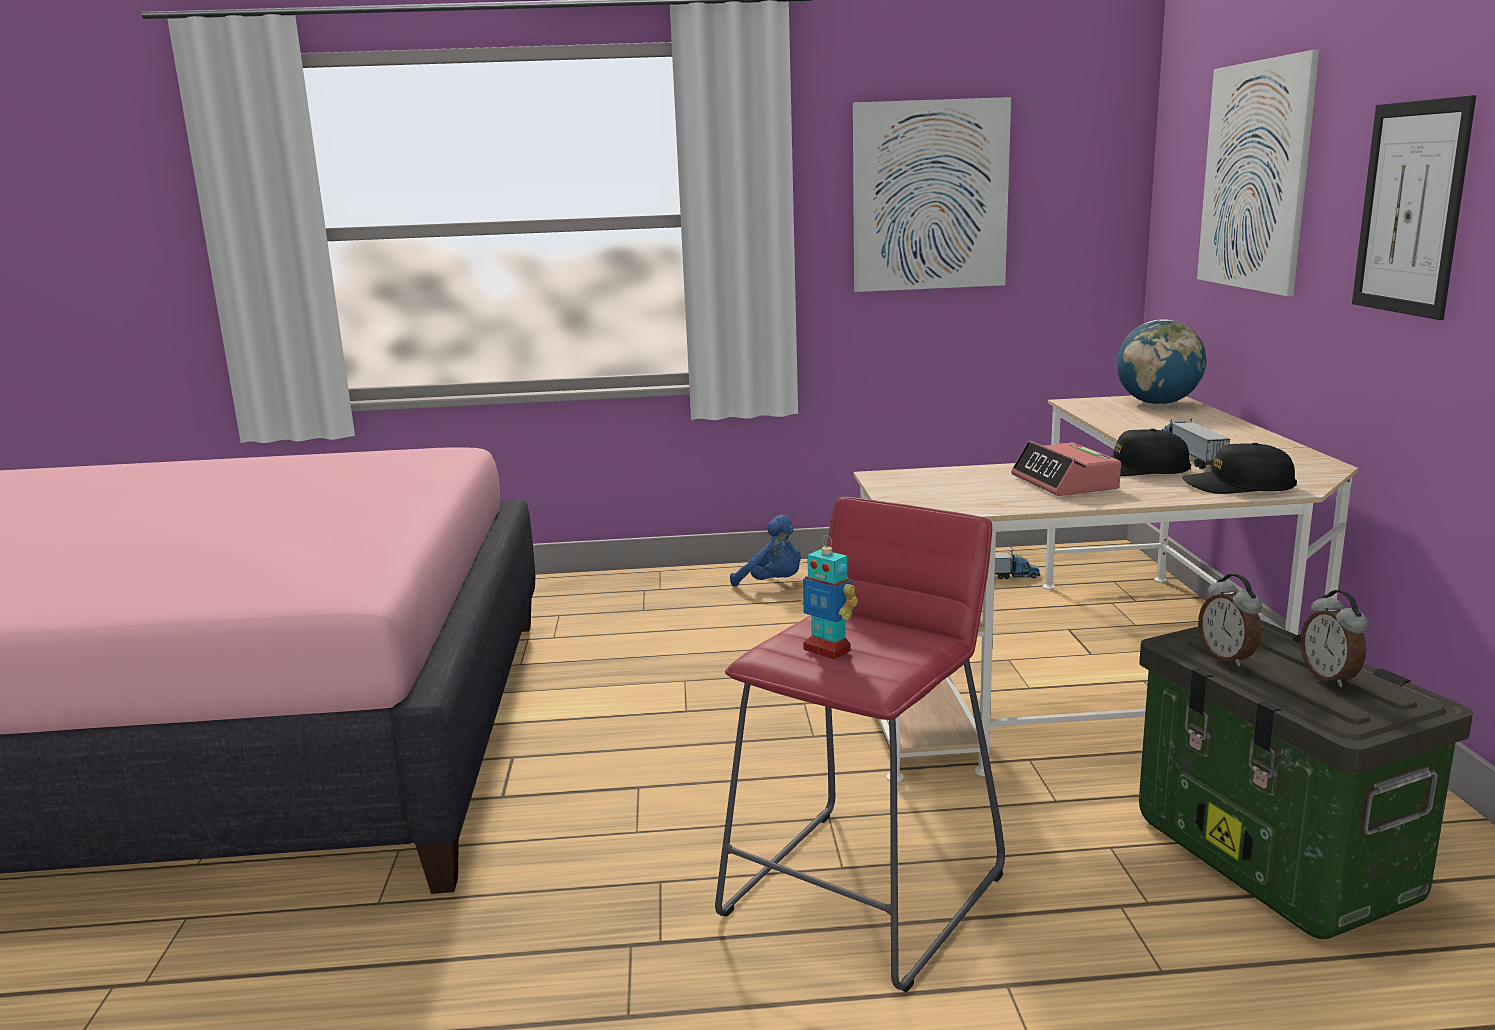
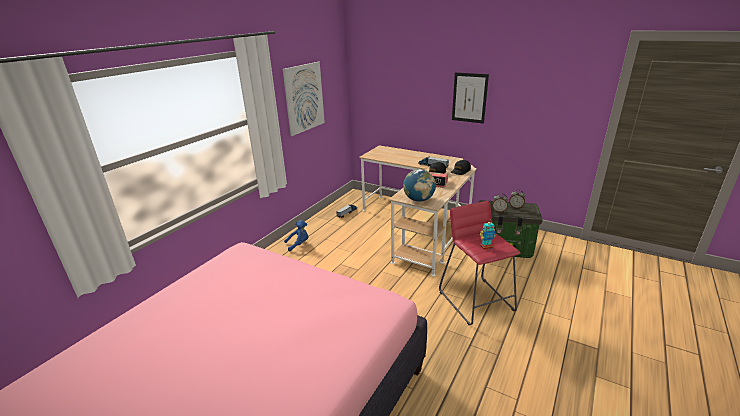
camera: 55 degrees left, 10 degrees up
(1157, 403) = (385, 150): globe -> globe (419, 200)
(1254, 176) = (404, 85): picture -> none

